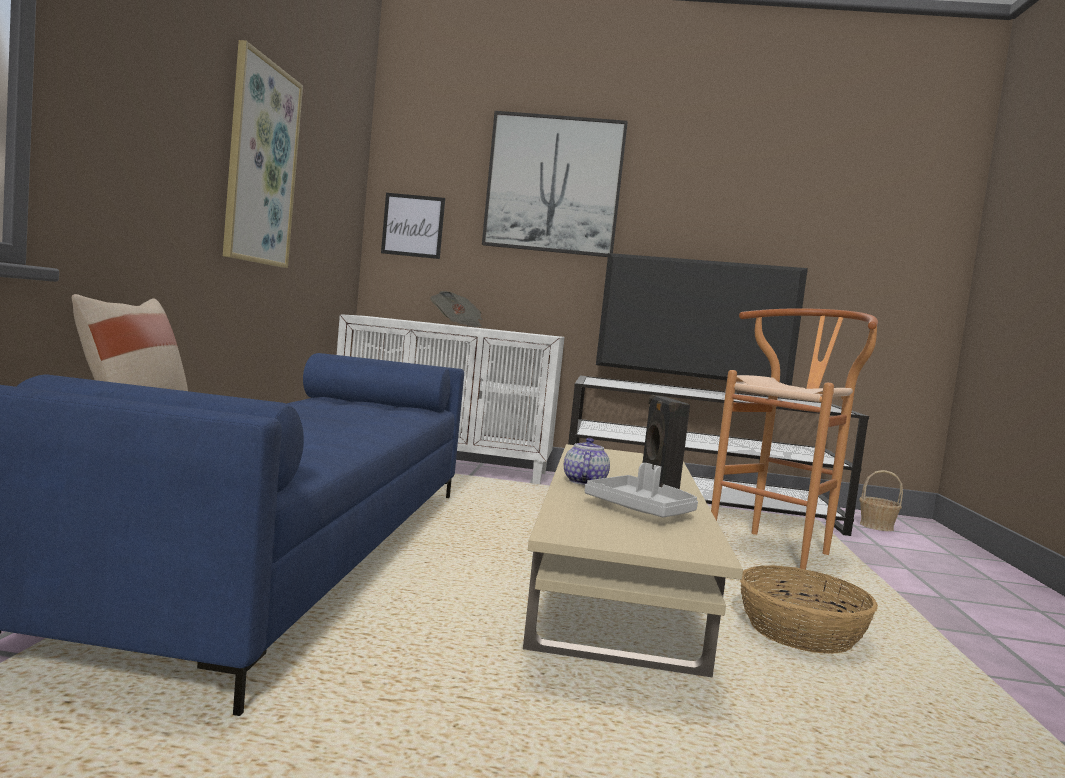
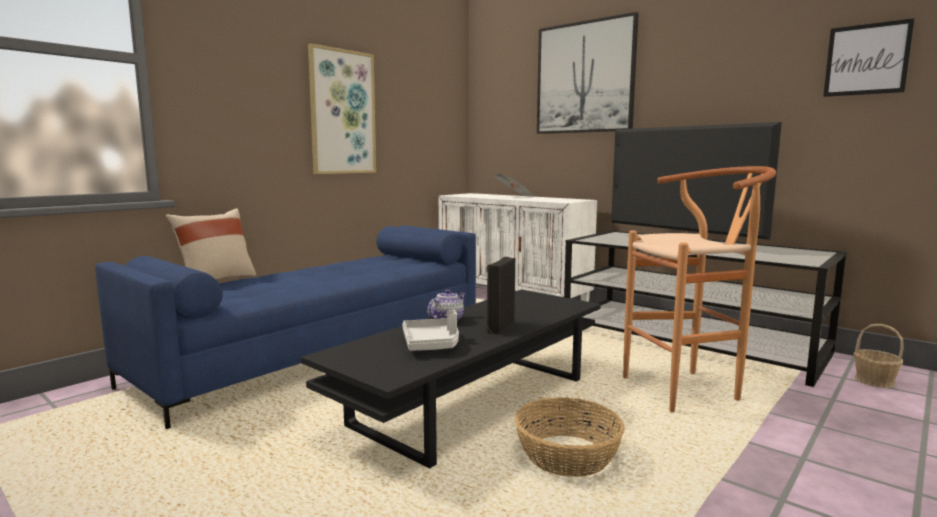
camera: 35 degrees right, 5 degrees up
(413, 226) = (495, 125): picture -> picture (866, 59)
(614, 592) = (473, 401): beige coffee table -> black coffee table

